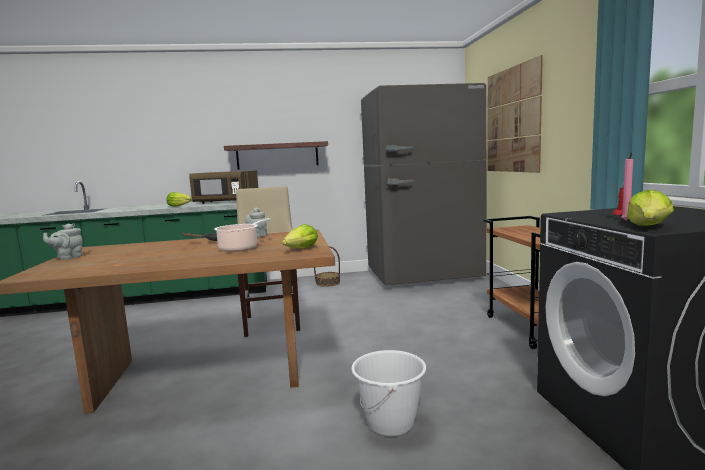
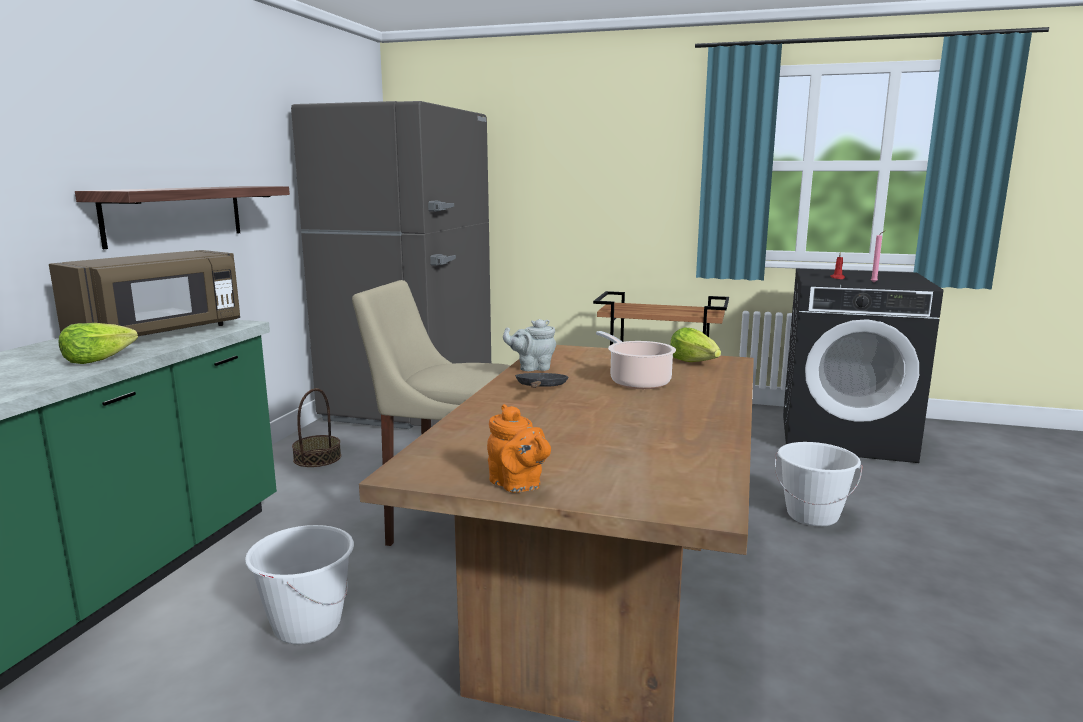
camera: 65 degrees left, 5 degrees up
(68, 257) = (518, 485): grey teapot -> orange teapot
(174, 325) = (307, 625): none -> white bucket
(512, 120) = (525, 171): picture -> none
(649, 227) = (910, 285): lettuce -> none

